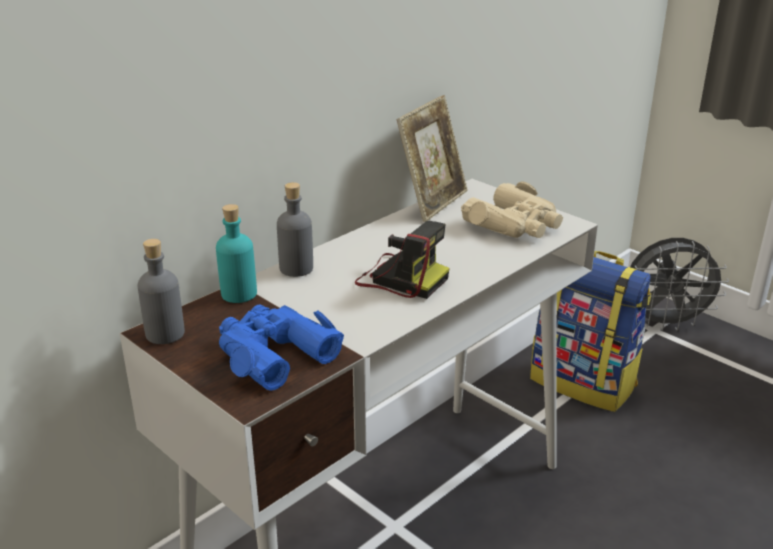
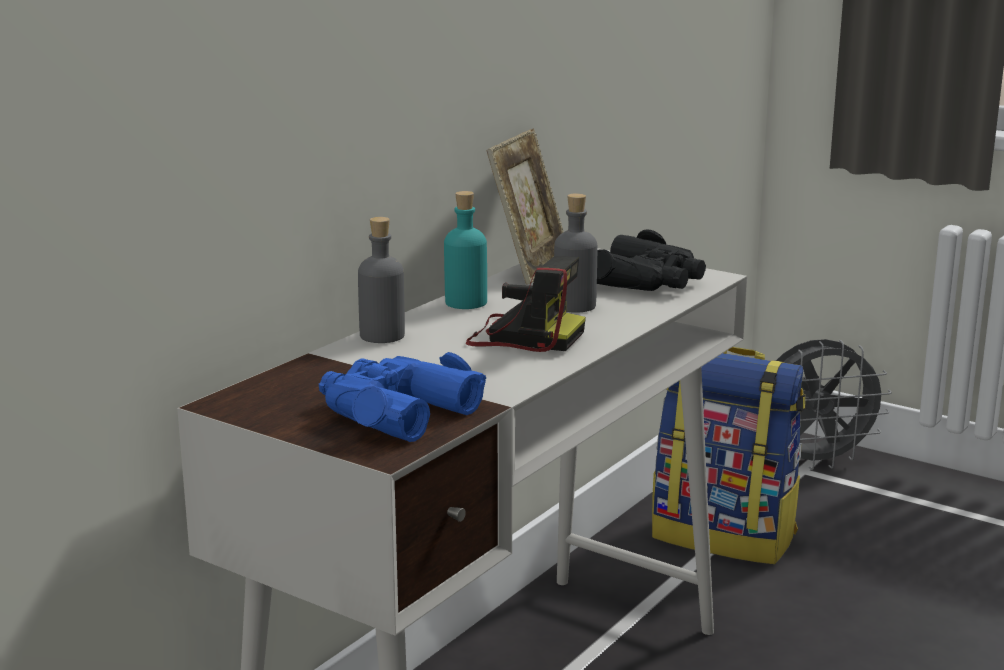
camera: 10 degrees left, 10 degrees down
(165, 333) = (240, 404): grey bottle -> grey bottle (574, 306)
(239, 294) = (318, 362): turquoise bottle -> turquoise bottle (466, 302)
(515, 224) = (644, 281): beige binoculars -> black binoculars

